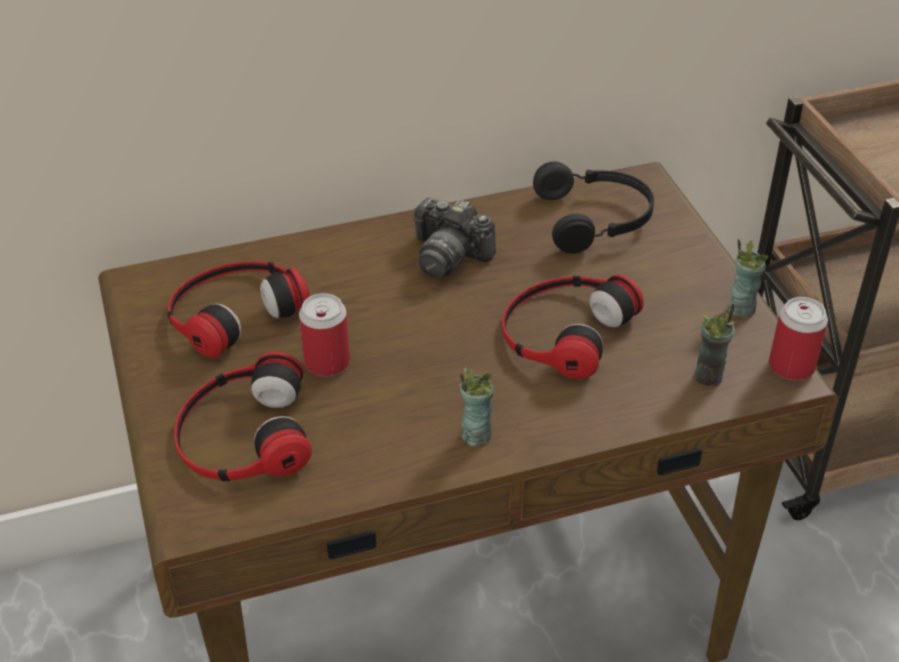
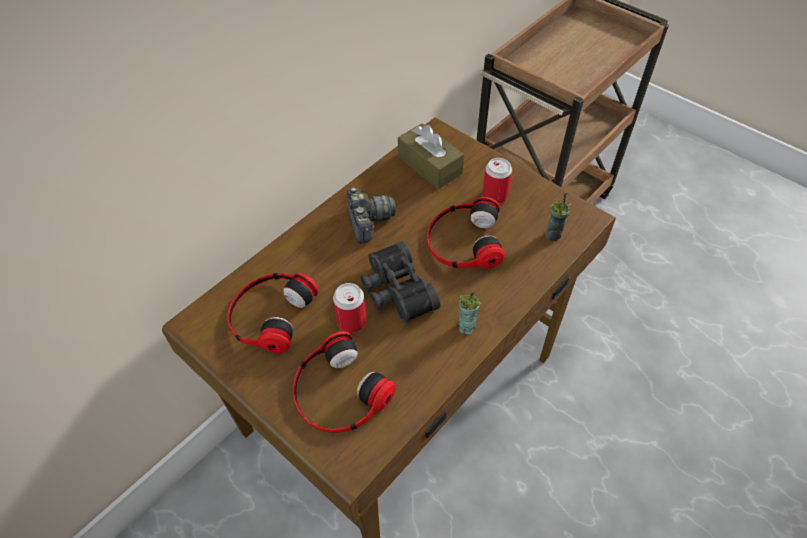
camera: 30 degrees left, 10 degrees up
(413, 352) = (395, 291): none -> black binoculars
(449, 256) = (368, 221): camera -> camera turned 105 degrees counterclockwise
(595, 219) = (429, 165): black headphones -> brown tissue box
(741, 308) = (539, 188): cup -> none
(791, 366) = (585, 210): can -> can (494, 196)

